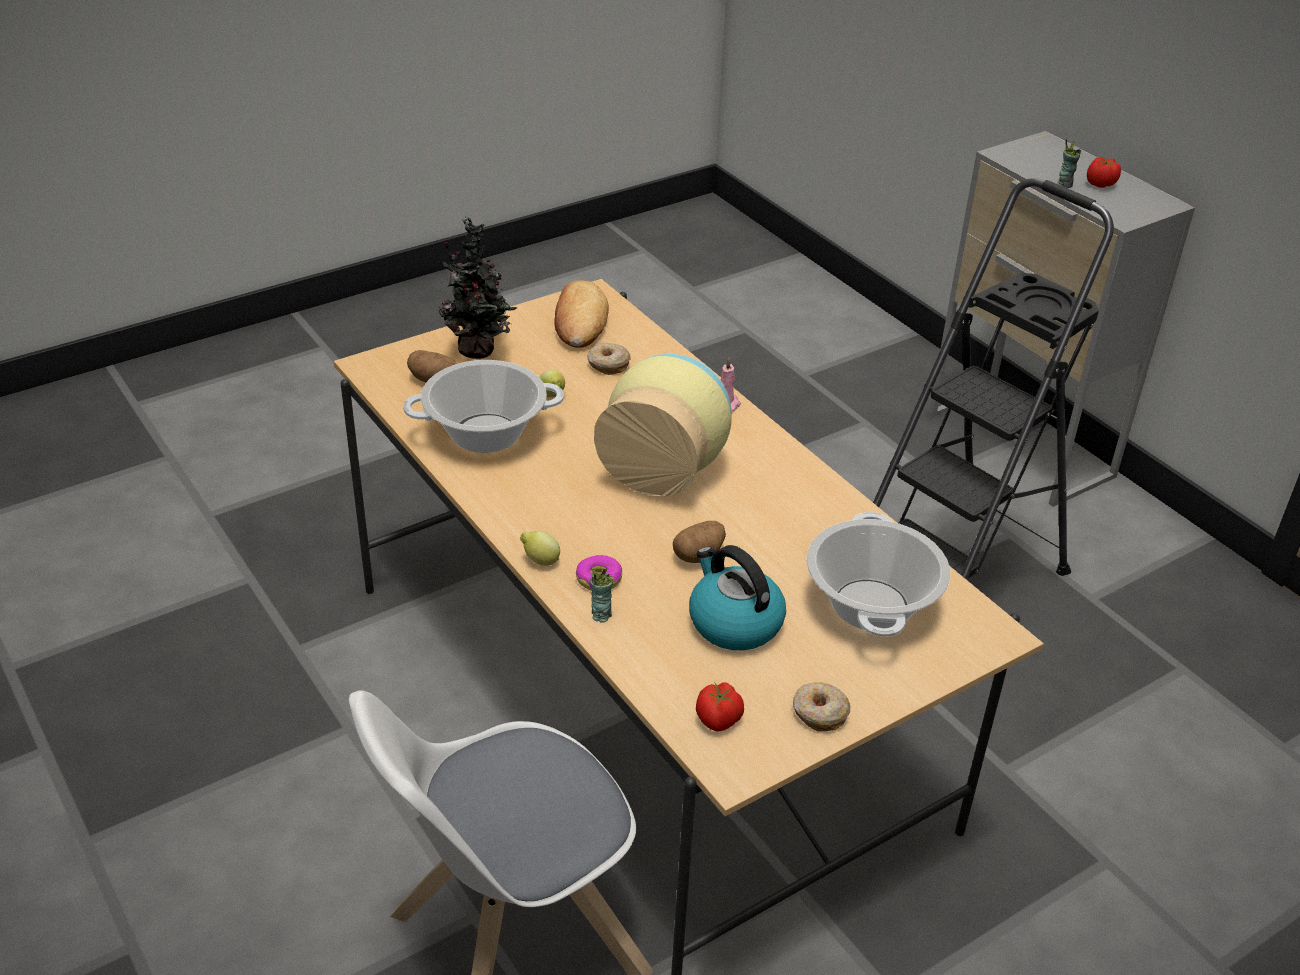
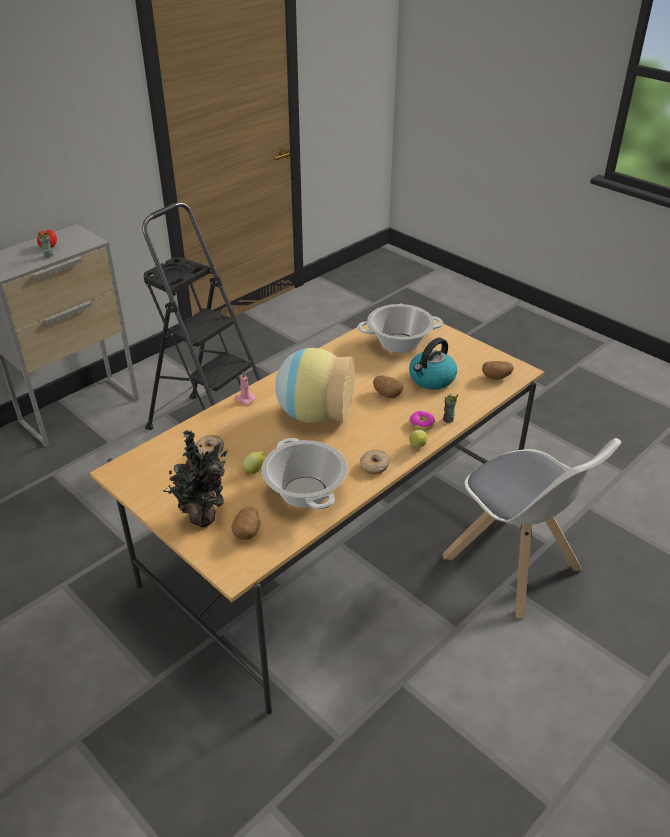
camera: 100 degrees left, 0 degrees up
(579, 321) = (154, 473): bread -> none
(719, 720) = (496, 377): tomato -> potato
(819, 713) = (475, 352): donut -> donut (374, 466)

